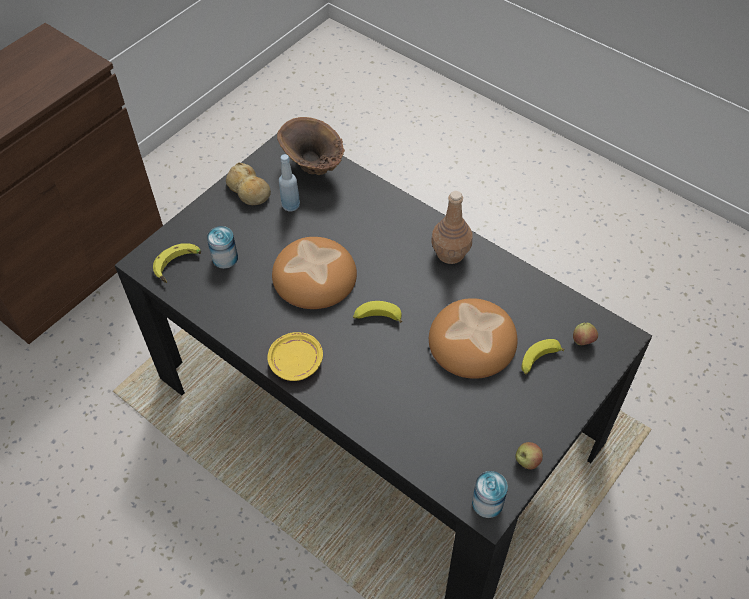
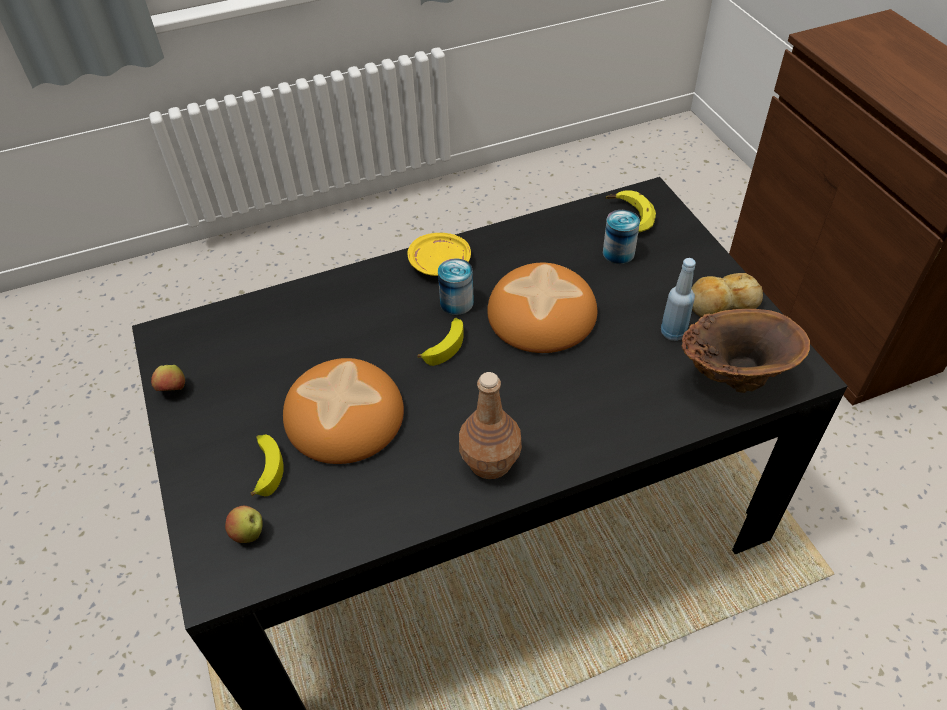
camera: 120 degrees right, 5 degrees down
(487, 503) = (169, 338): can -> can (456, 302)

